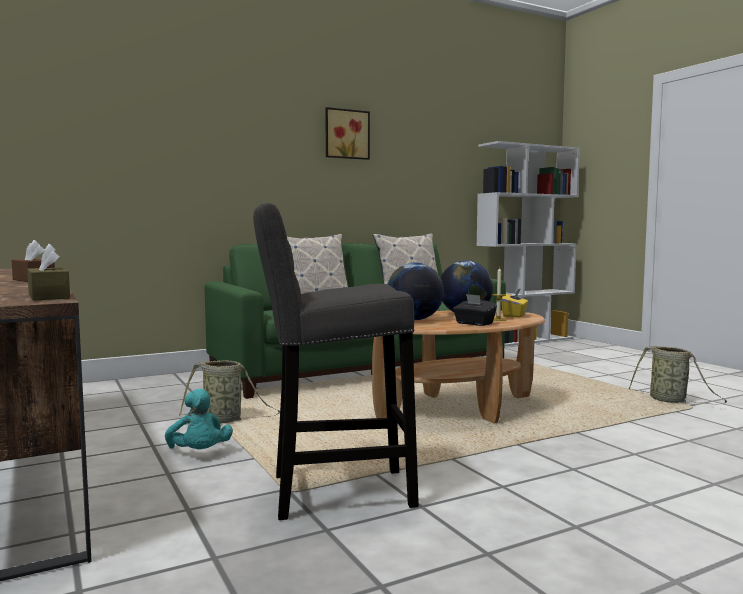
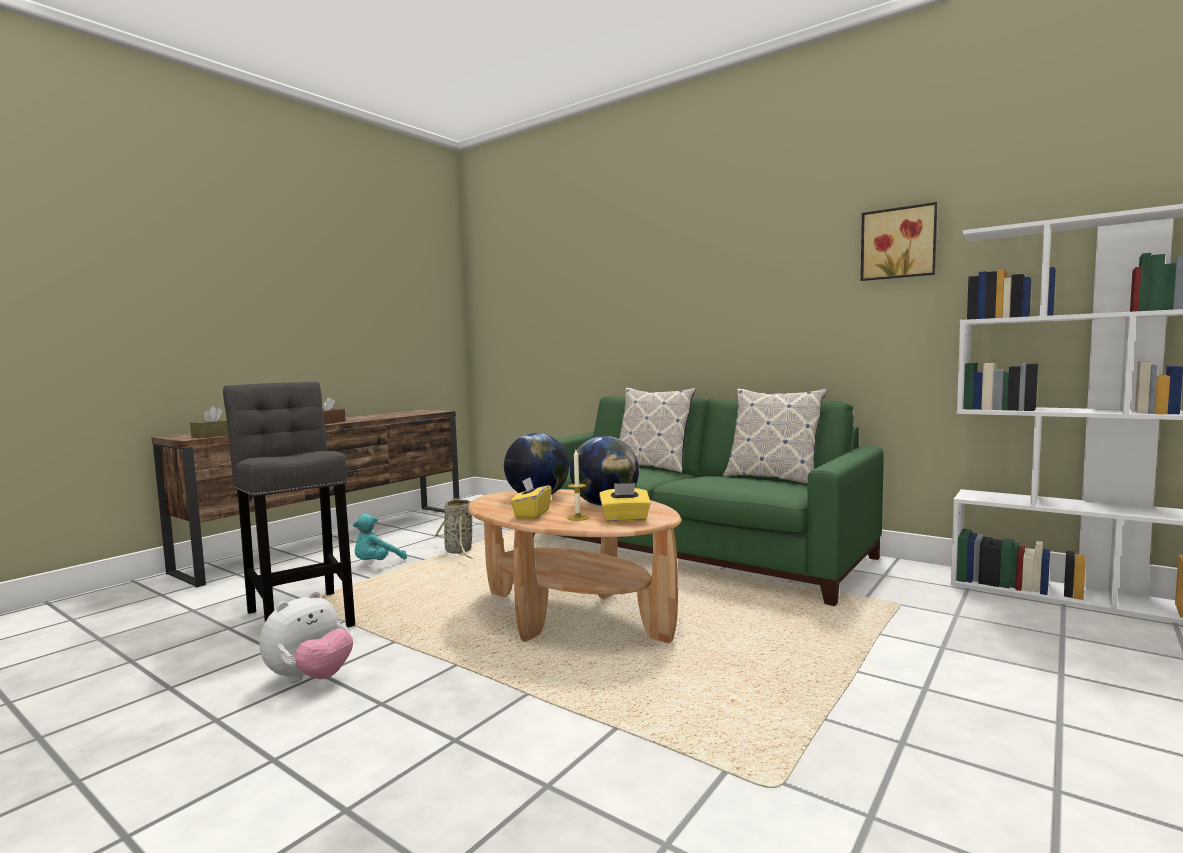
camera: 65 degrees right, 0 degrees up
(346, 134) = (743, 263): picture -> picture (898, 243)
(474, 323) = (531, 514): black tissue box -> yellow tissue box
(511, 490) = (310, 678): none -> plush toy
(670, 401) = (798, 762): basket -> none

